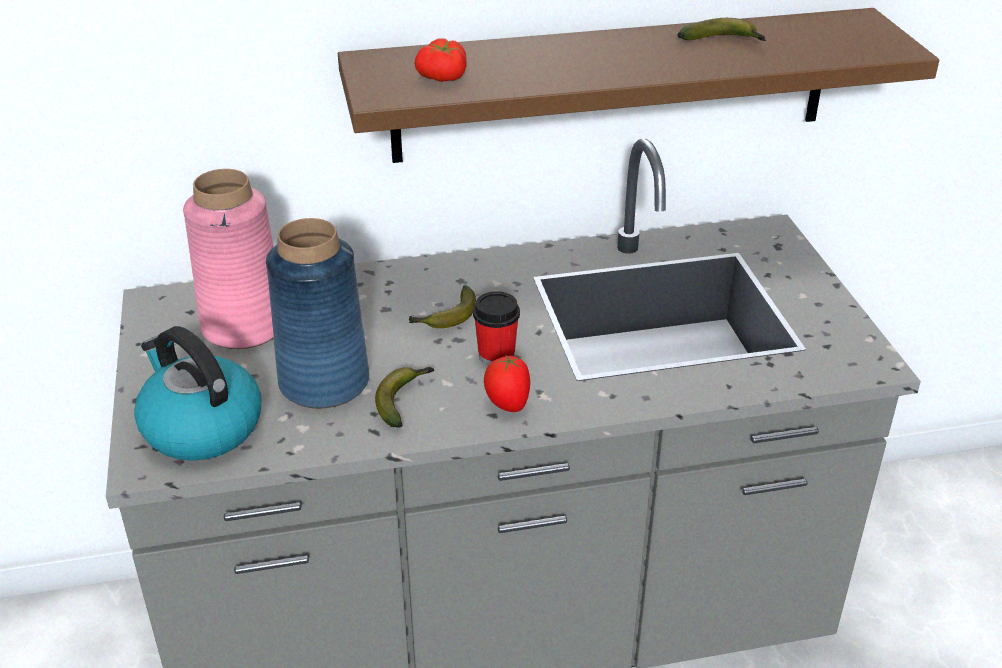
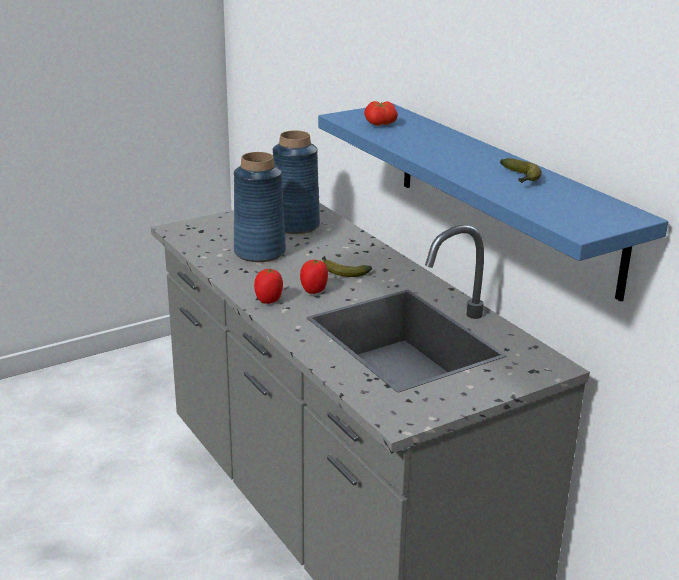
camera: 70 degrees right, 10 degrees down
(200, 427) = (207, 233): kettle -> none
(244, 325) = (296, 225): pink vase -> blue vase
(404, 400) = (256, 274): banana -> none
(496, 356) = (314, 291): cup -> tomato
(612, 85) = (504, 194): brown shelf -> blue shelf

